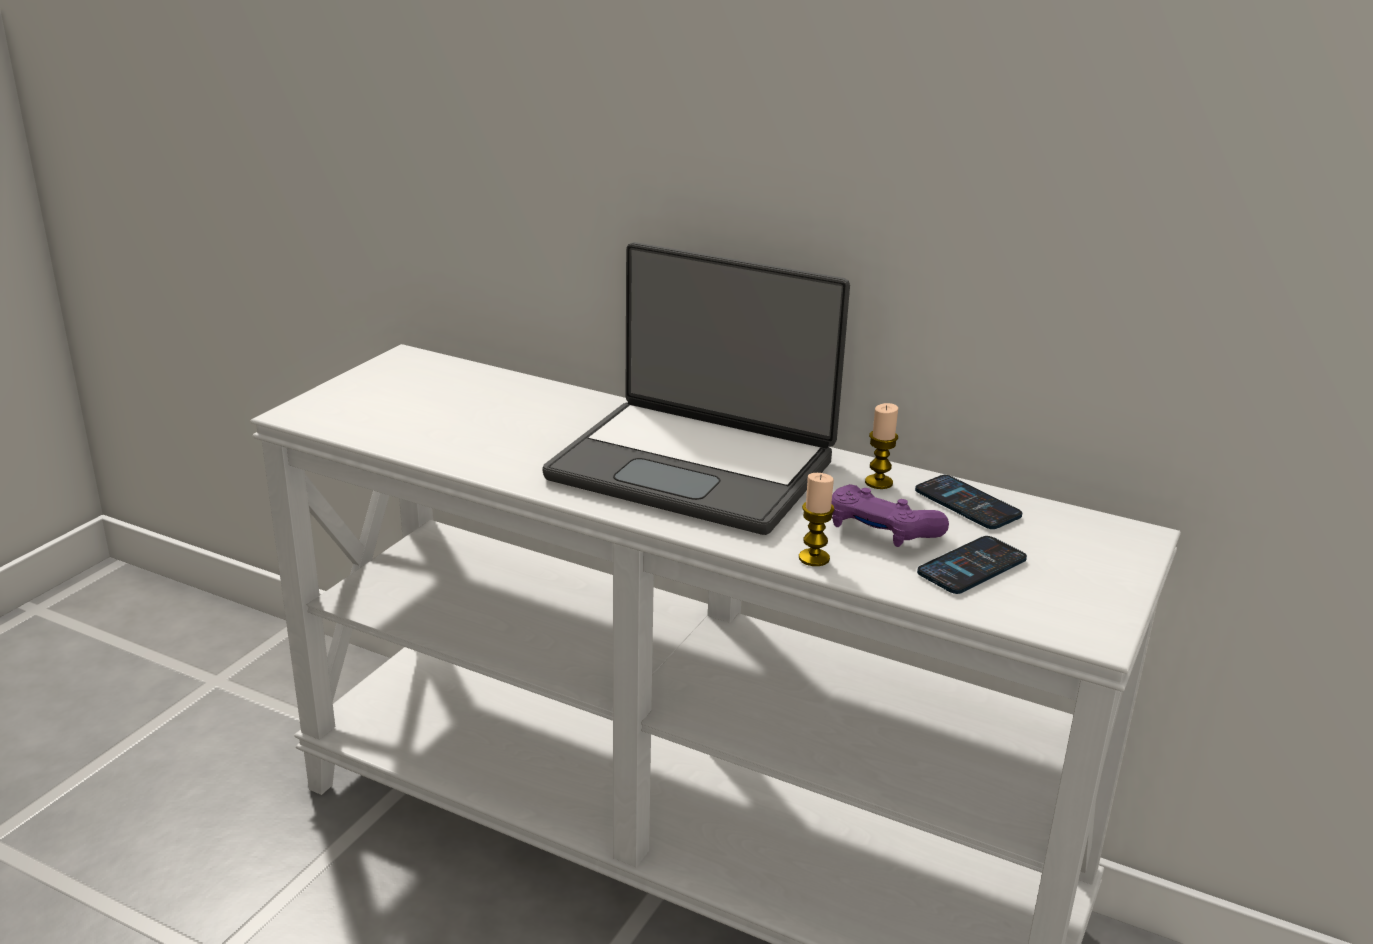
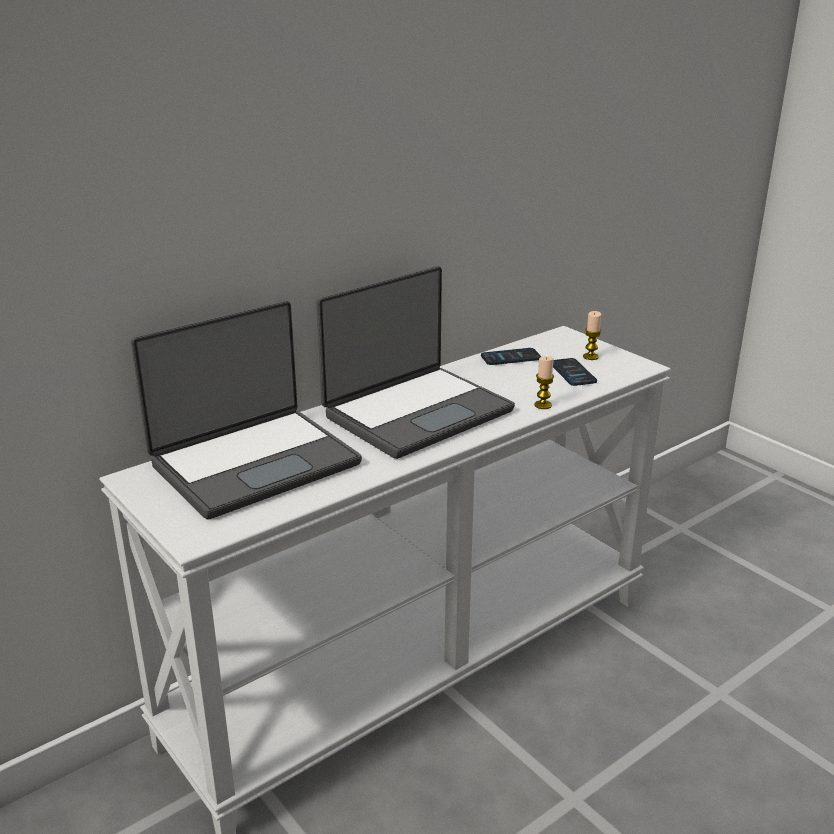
camera: 65 degrees left, 0 degrees up
(478, 403) = (254, 463): none -> laptop
(878, 482) = (473, 371): candle -> candle (590, 357)
(881, 531) = (525, 383): purple game controller -> none

